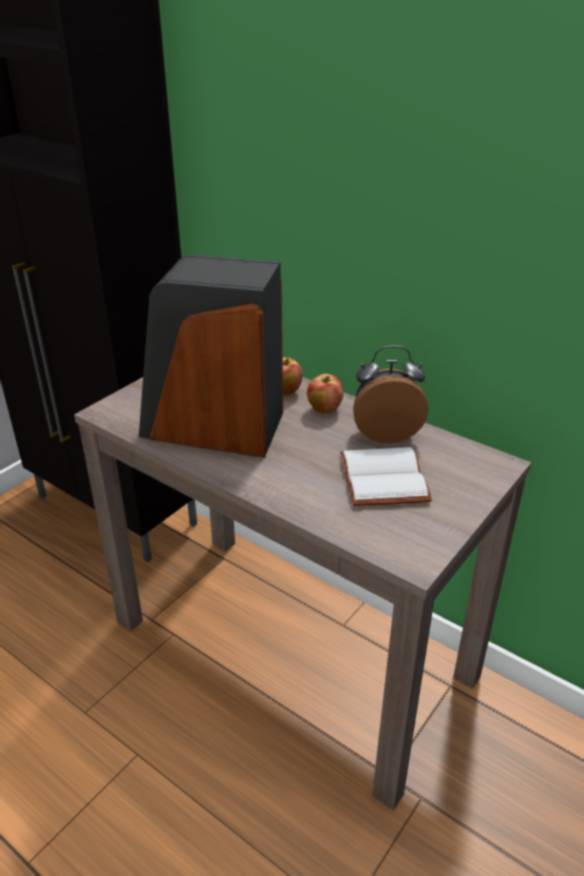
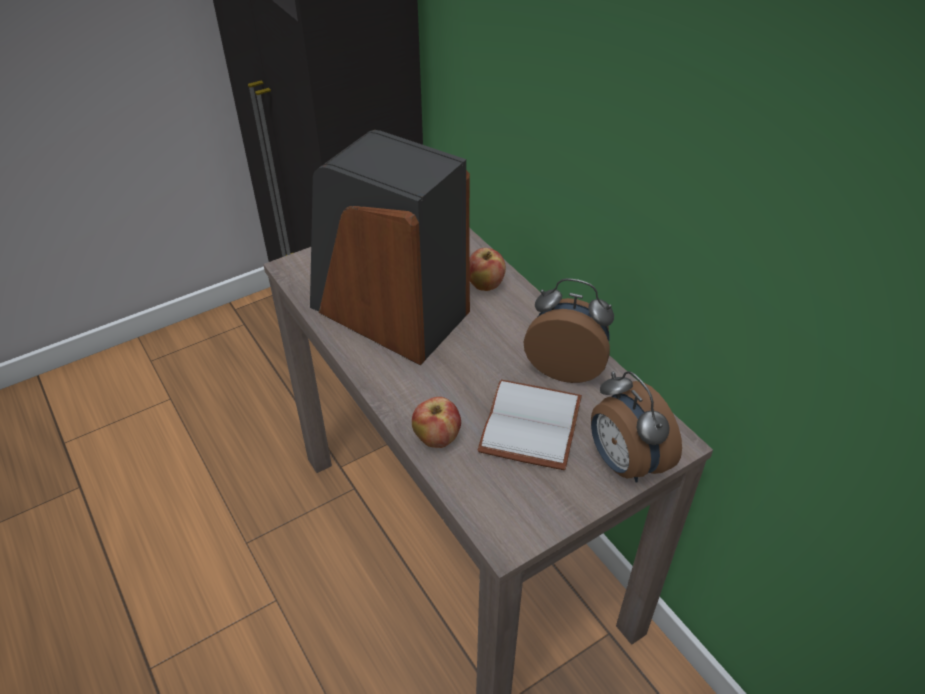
camera: 20 degrees right, 10 degrees up
(324, 409) = (515, 319): apple -> apple (437, 438)
(472, 486) = (624, 463): none -> alarm clock

